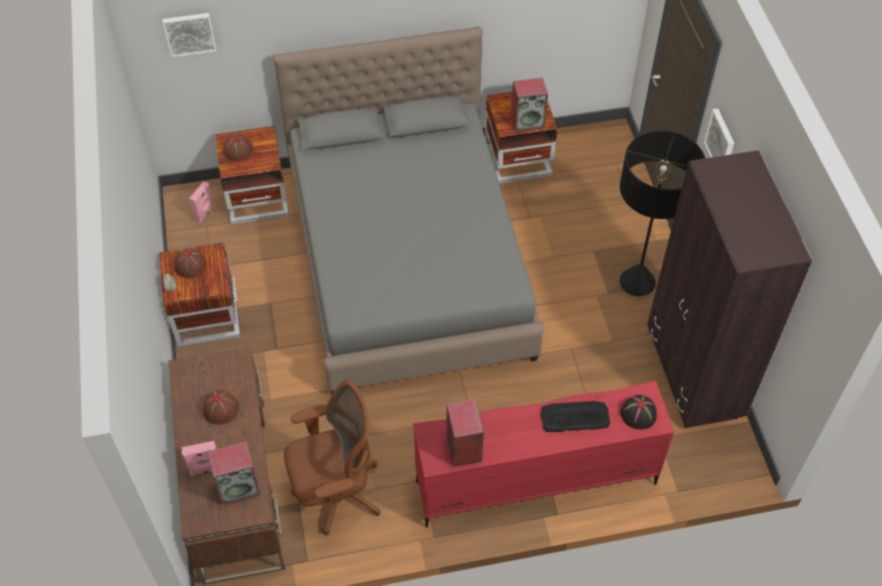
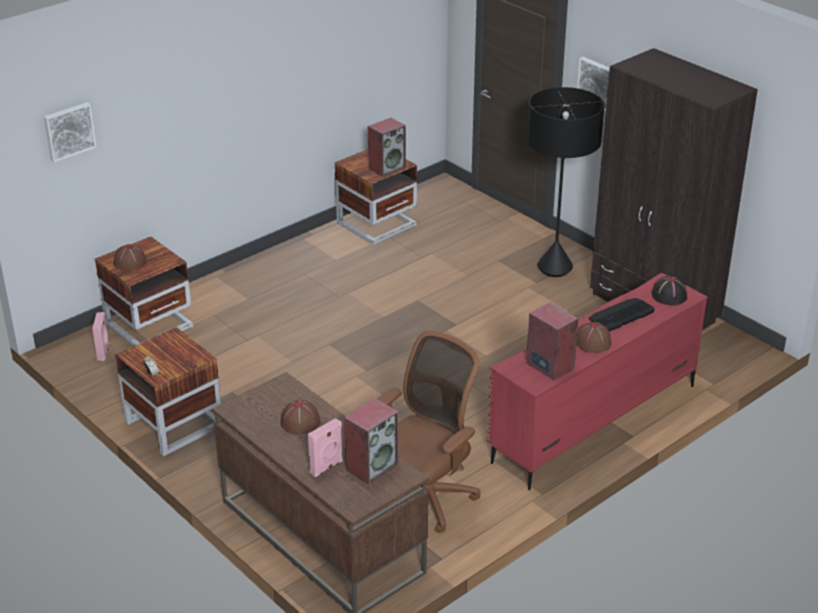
camera: 30 degrees left, 20 degrees down
(190, 266) = (158, 353): brown hat -> brown hat (593, 343)
(408, 261) = (340, 319): grey bed -> none

